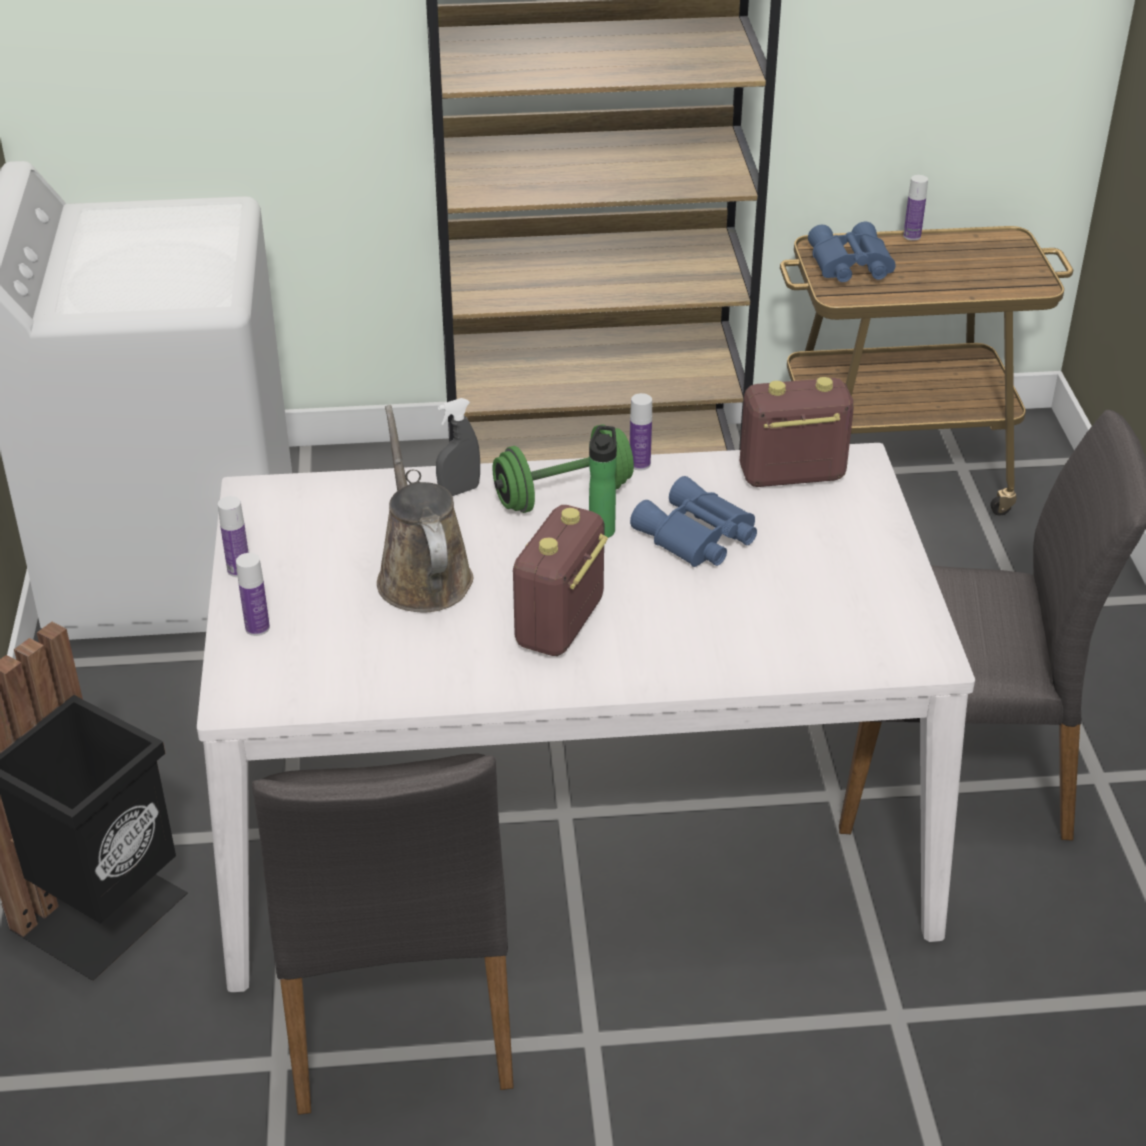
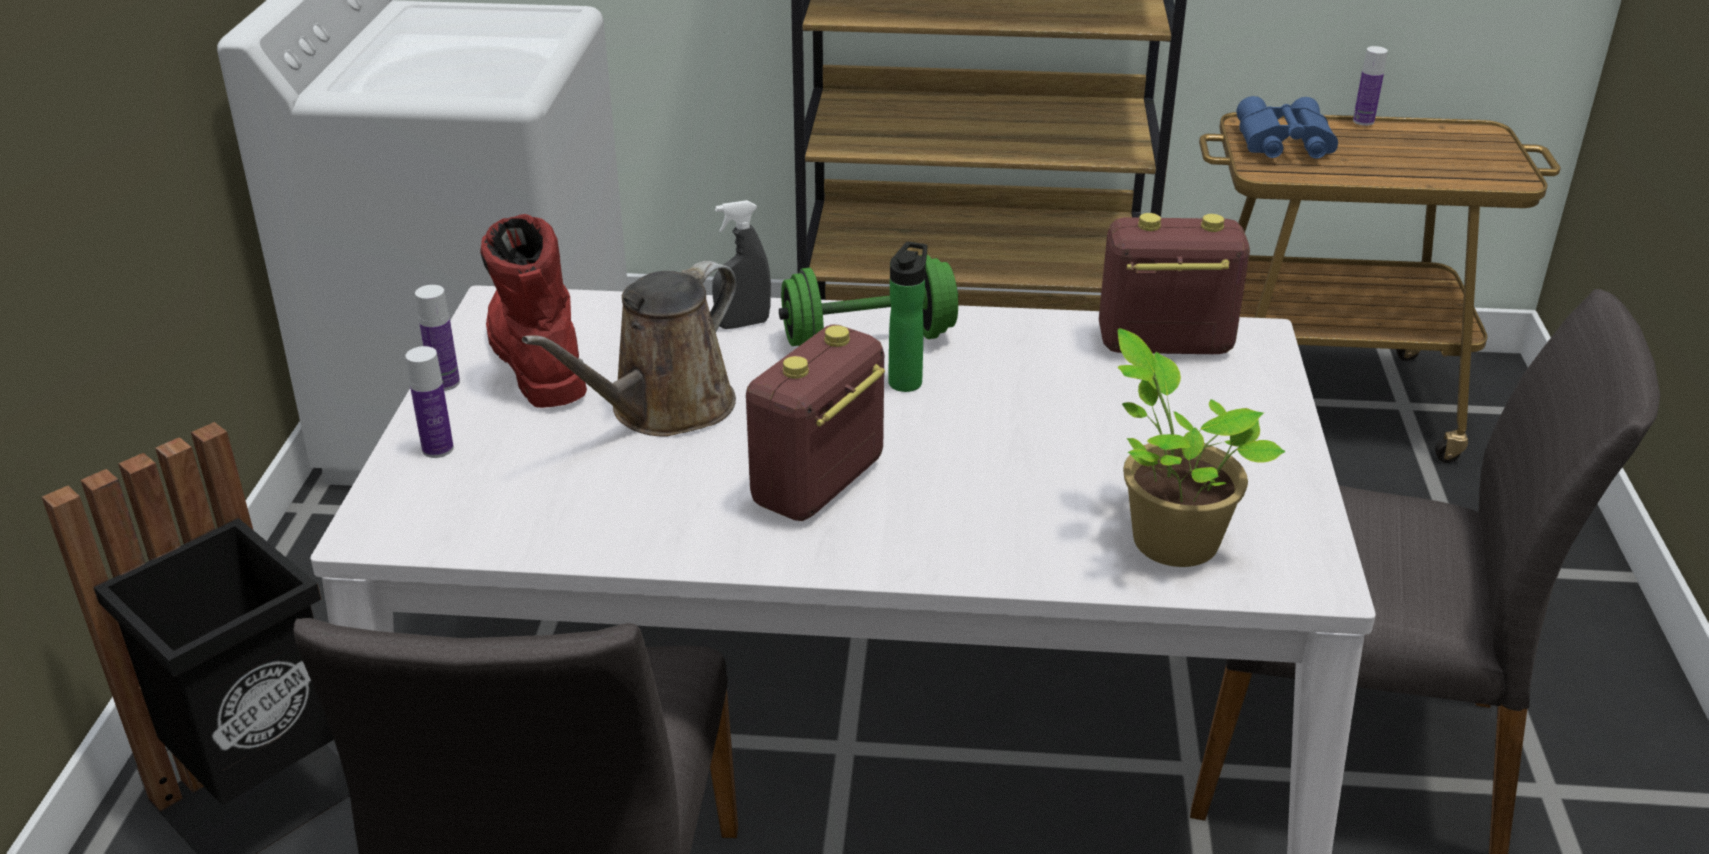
camera: 10 degrees right, 5 degrees down
(302, 539) = (535, 357): none -> red boot
(422, 574) = (663, 410): brown watering can -> brown watering can turned 135 degrees counterclockwise
(639, 464) = (974, 315): bottle -> none
(696, 537) = (1023, 402): blue binoculars -> none
(824, 638) = (1169, 538): none -> potted plant

